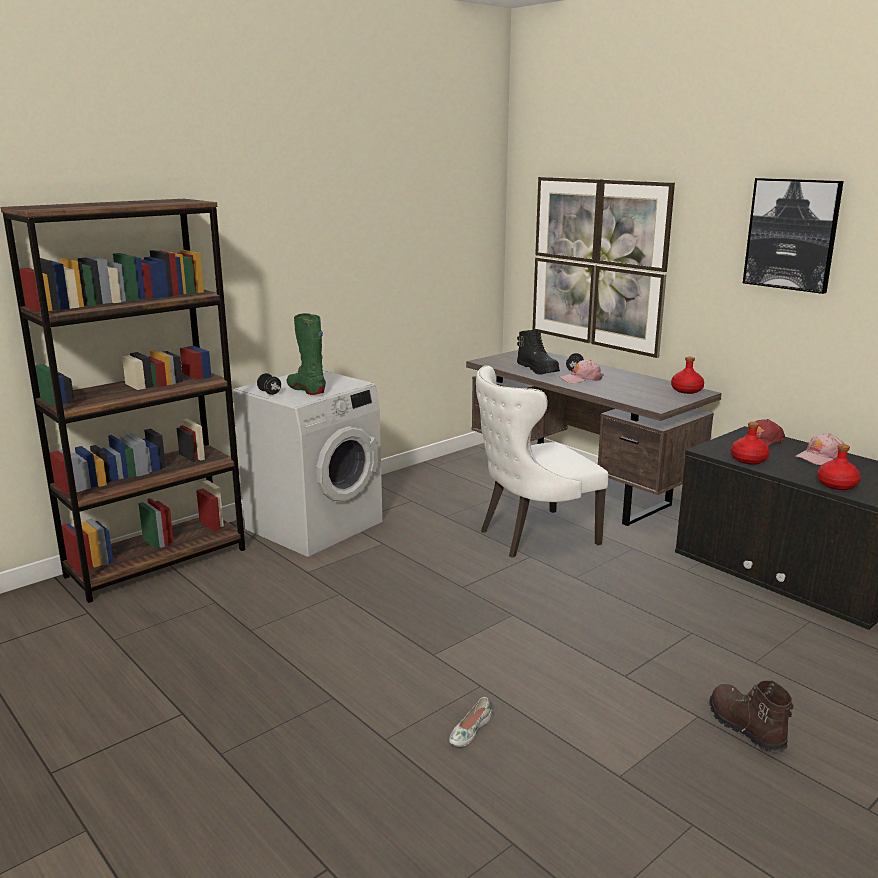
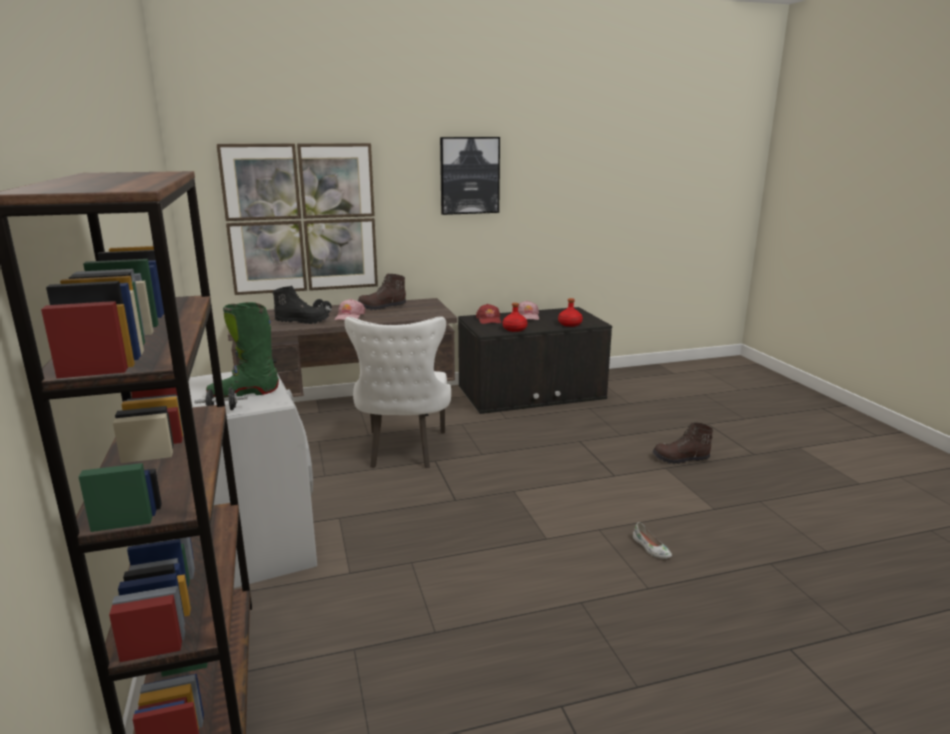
camera: 65 degrees left, 0 degrees up
(636, 382) = (382, 307): none -> brown boot
(686, 390) = (420, 302): red bottle -> none

